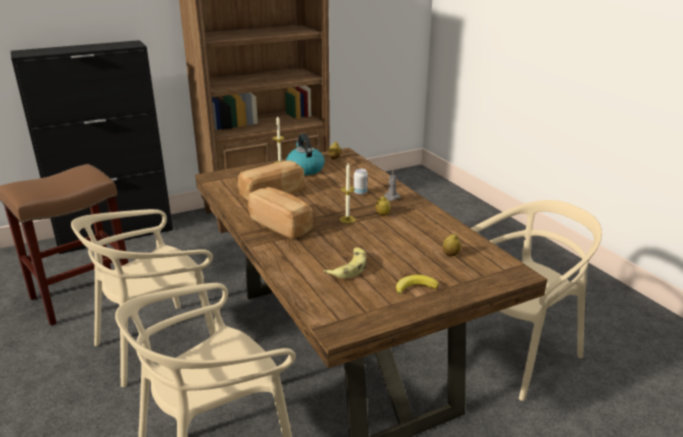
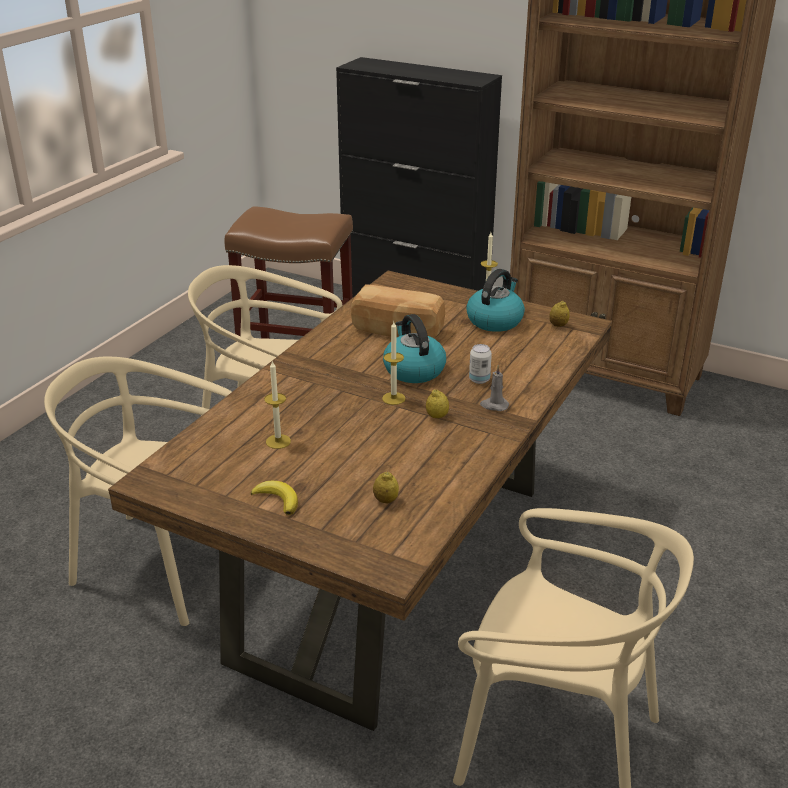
camera: 55 degrees right, 5 degrees up
(281, 225) = (329, 365): bread -> none
(324, 204) = (413, 370): none -> kettle
(349, 268) = (278, 441): banana -> candle

